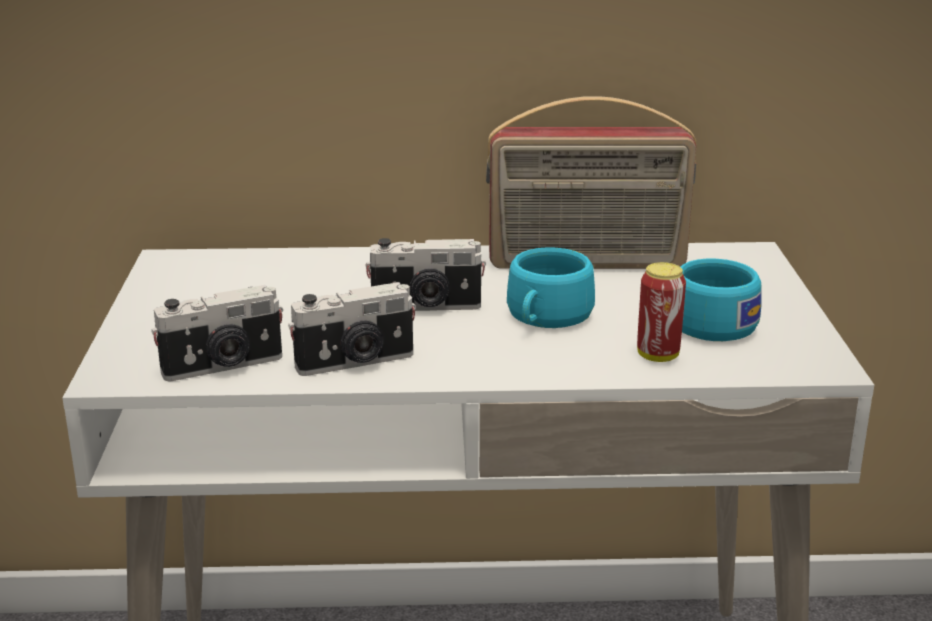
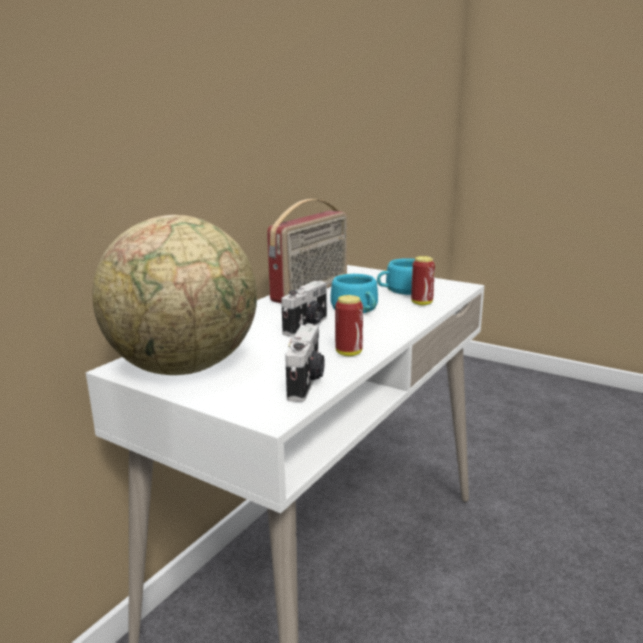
camera: 55 degrees left, 5 degrees down
(200, 288) = (185, 368): none -> globe
(356, 362) = (348, 353): camera -> can

